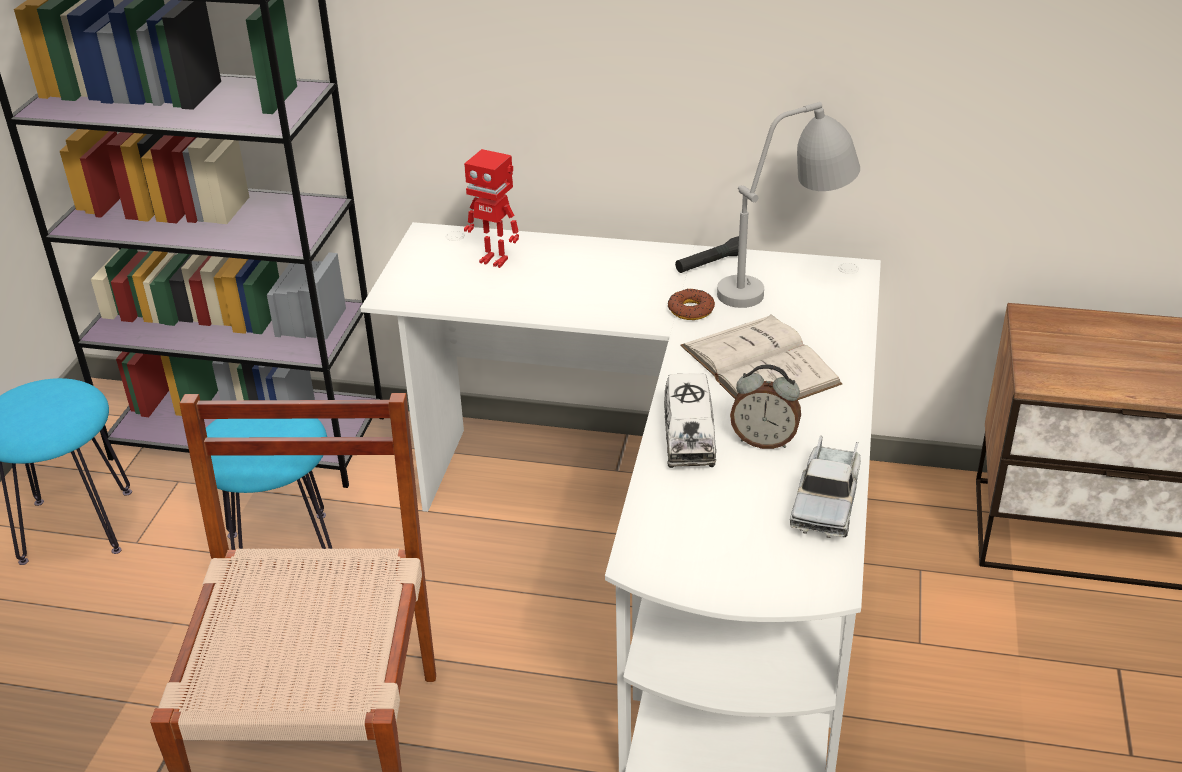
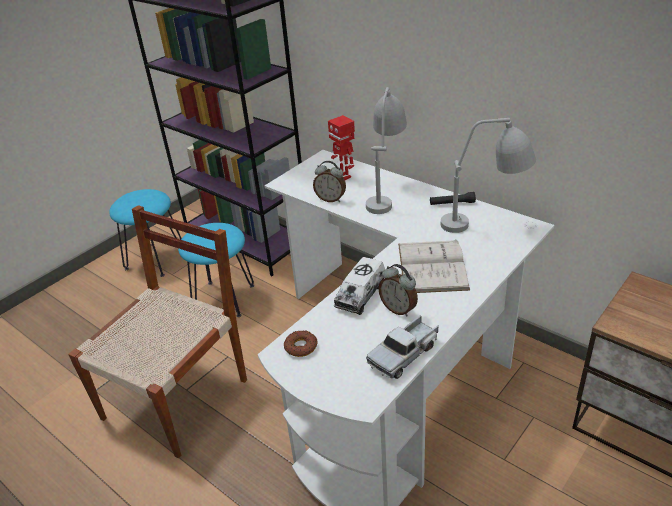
camera: 30 degrees right, 0 degrees up
(505, 302) = (331, 199): none -> alarm clock
(588, 269) = (386, 192): none -> grey table lamp
(690, 310) = (420, 226): donut -> donut (301, 347)

